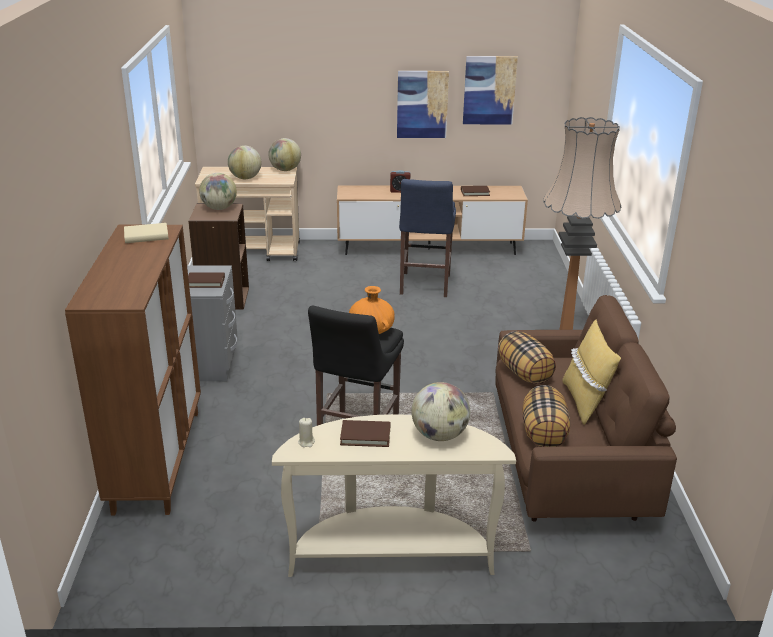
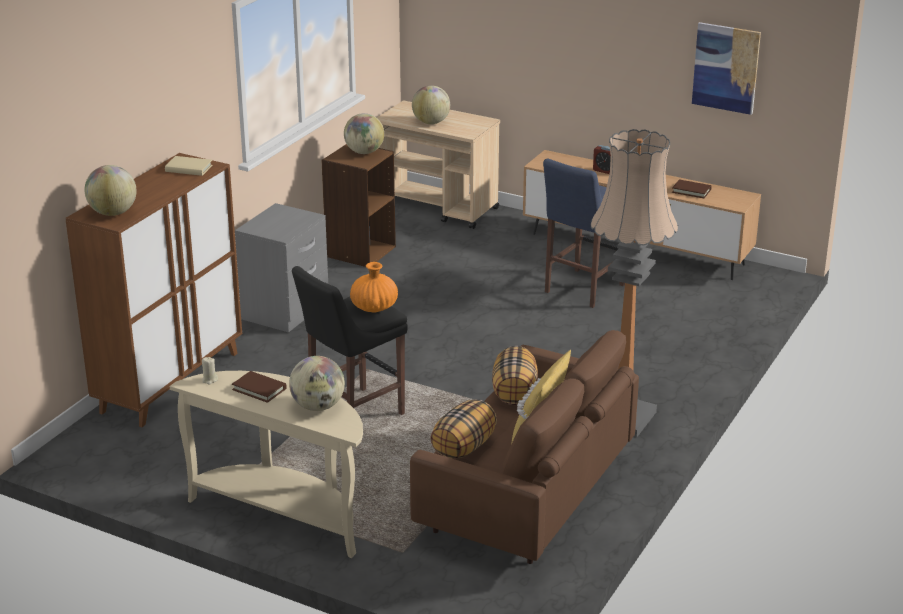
camera: 30 degrees right, 0 degrees up
(205, 282) = (284, 226): brown book -> none
(285, 170) = (483, 121): globe -> globe (113, 213)
(422, 104) = (645, 71): picture -> none

